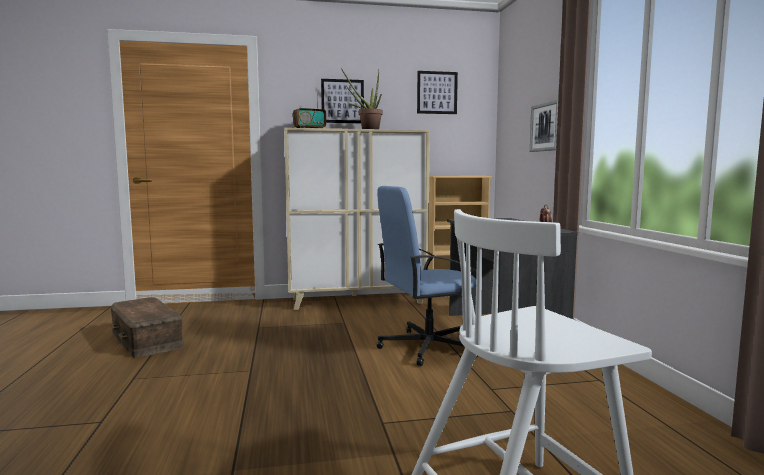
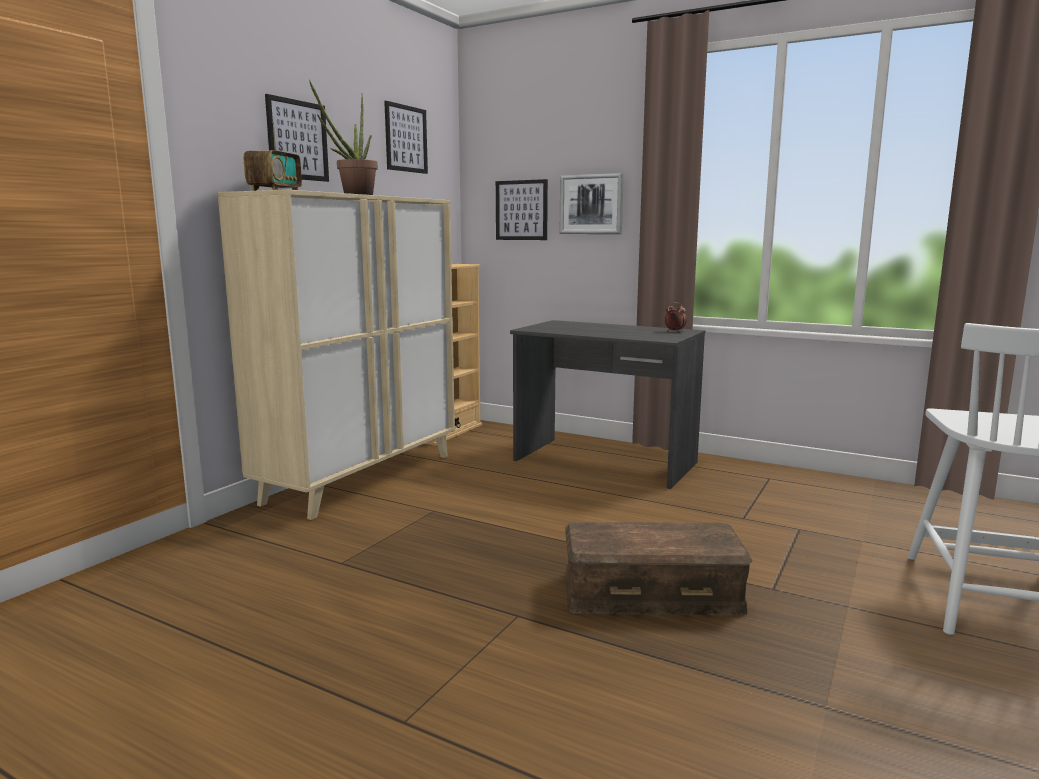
camera: 50 degrees left, 5 degrees up
(147, 340) = (210, 667): brown storage box -> brown storage box (651, 591)
(426, 347) = (595, 503): blue office chair -> none
(517, 135) = (521, 210): none -> picture

